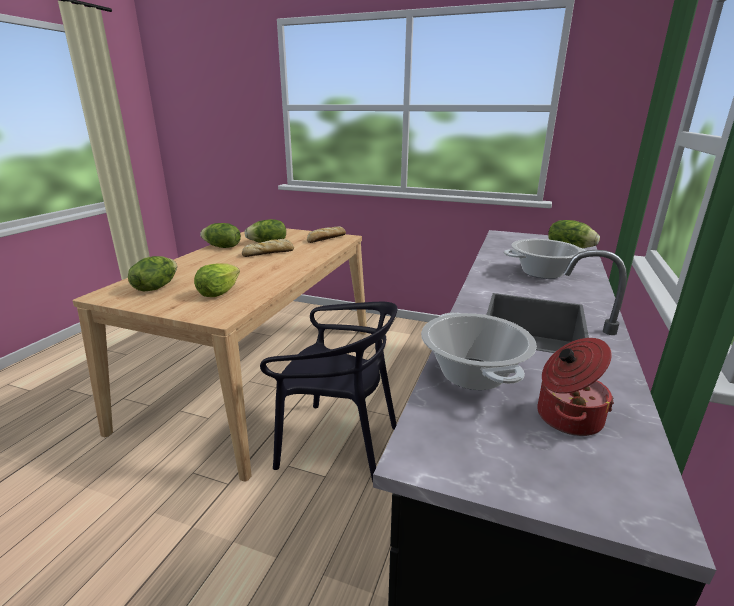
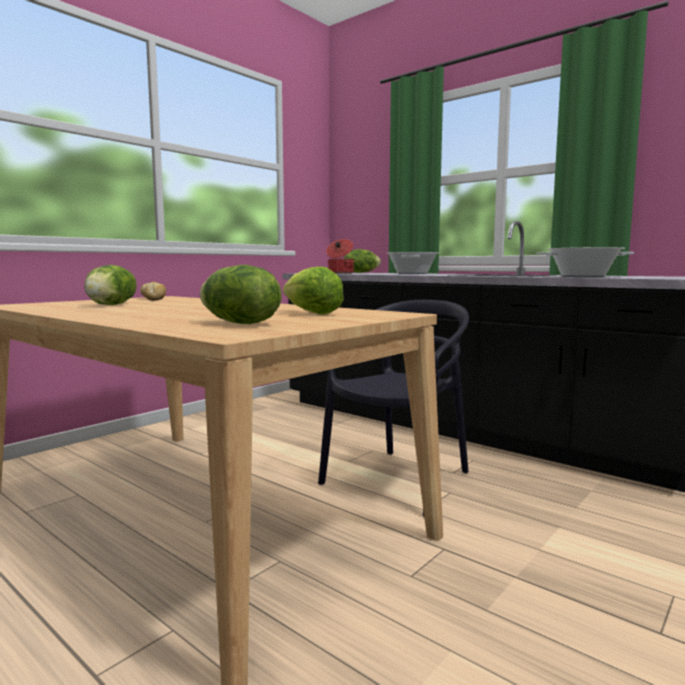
camera: 70 degrees left, 15 degrees down
(222, 247) = (73, 312): lettuce -> none
(269, 253) = (167, 305): bread -> none
(566, 417) = (625, 276): cooking pot -> cooking pot (340, 273)

